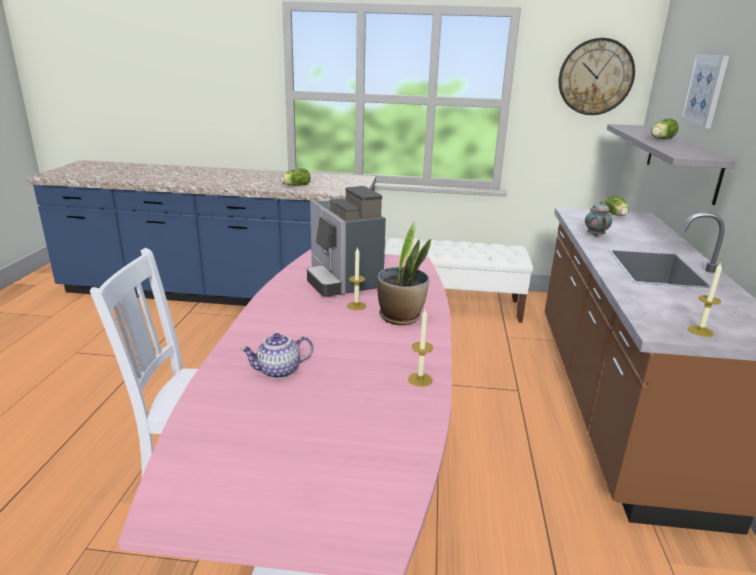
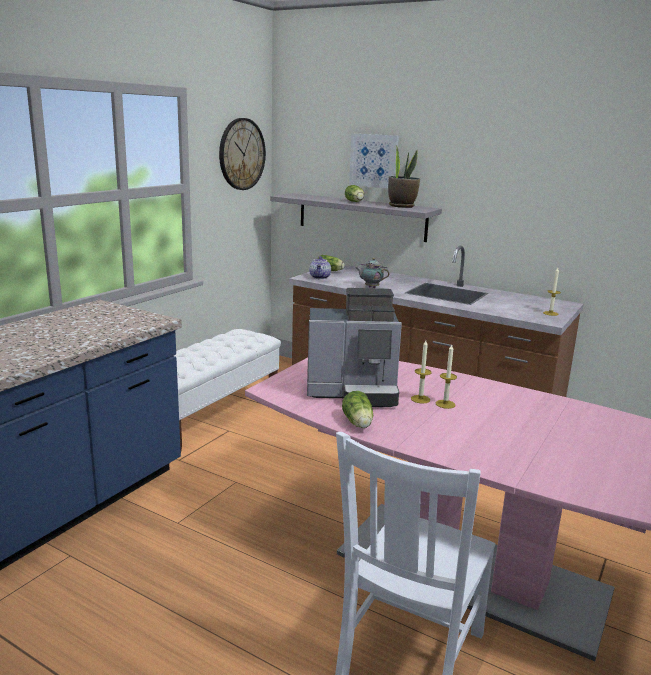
camera: 65 degrees left, 5 degrees down
(278, 371) = (543, 454): teapot -> teapot (320, 277)
(295, 185) = (76, 337): lettuce -> lettuce (358, 423)
(401, 317) = (453, 388): potted plant -> potted plant (401, 206)
(420, 379) = (564, 406): candle -> candle (445, 404)

